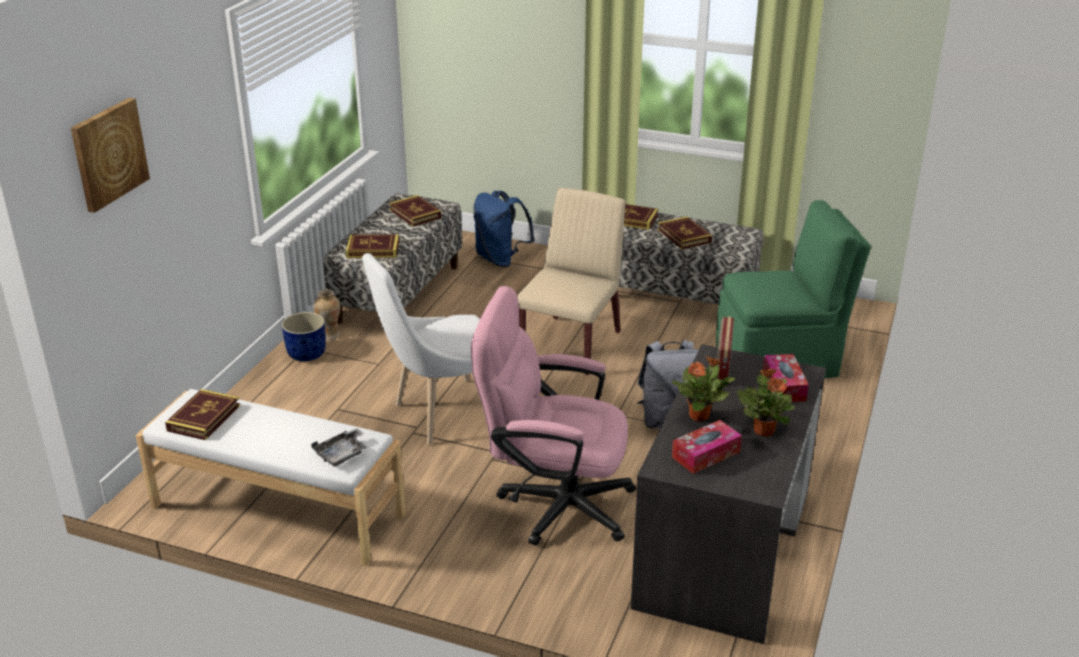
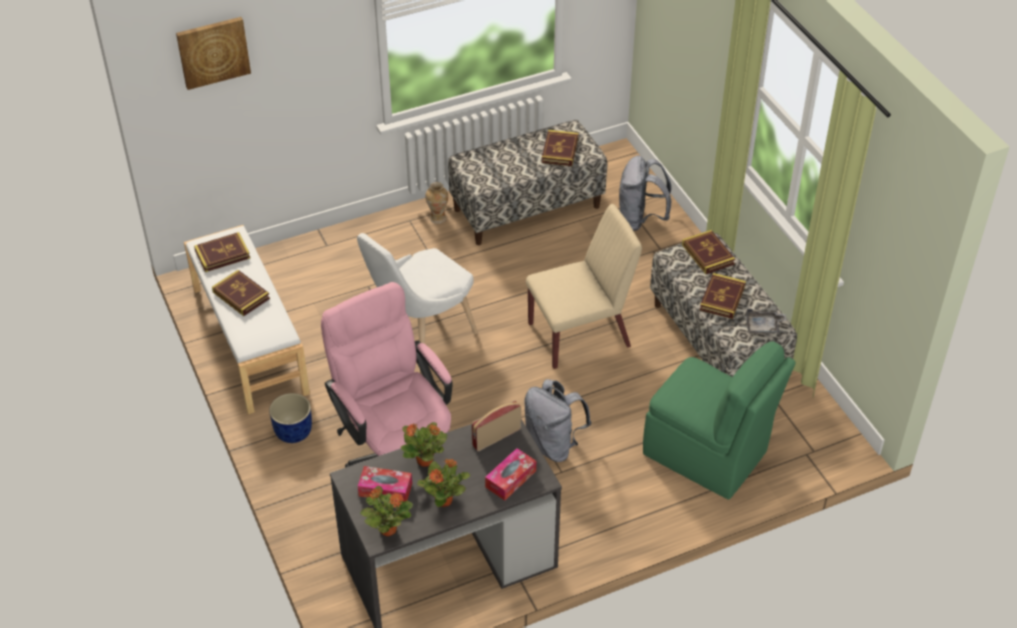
camera: 45 degrees right, 15 degrees up
(306, 354) = (404, 225): blue planter -> blue planter (293, 431)
(342, 454) = (256, 334): grey tray -> grey tray (763, 327)
(373, 249) = (486, 170): book -> book (241, 295)
(442, 415) = (421, 335): white chair -> white chair turned 60 degrees counterclockwise
(500, 259) = (641, 219): blue backpack -> grey backpack
(759, 479) = (387, 529): none -> potted plant

